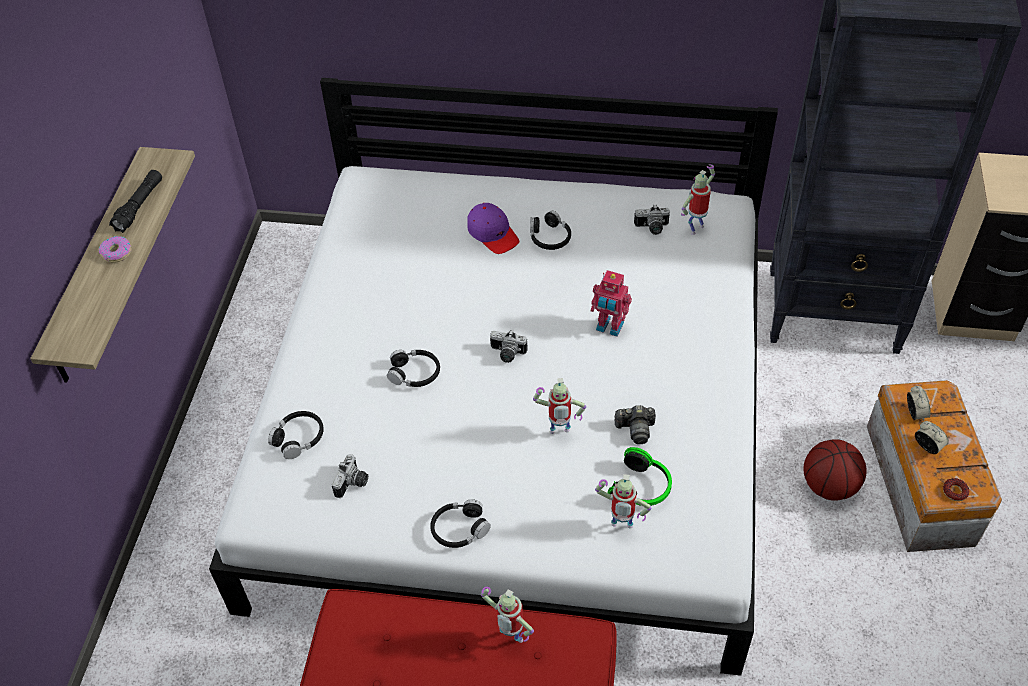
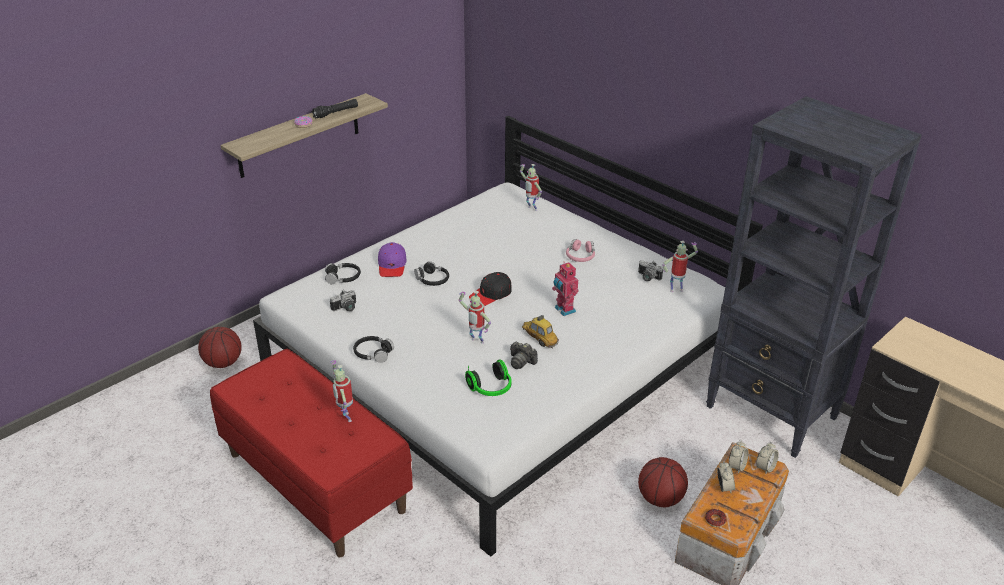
camera: 35 degrees right, 15 degrees down
(169, 641) = (223, 363): none -> basketball
(493, 233) = (550, 241): purple cap -> purple cap (392, 265)
(507, 354) = (491, 294): camera -> black cap
(549, 237) = (580, 256): black headphones -> pink headphones
(621, 528) = (457, 399): toy robot -> toy robot (531, 209)
(623, 385) = (539, 339): none -> toy car
(939, 397) = (765, 467): none -> alarm clock

